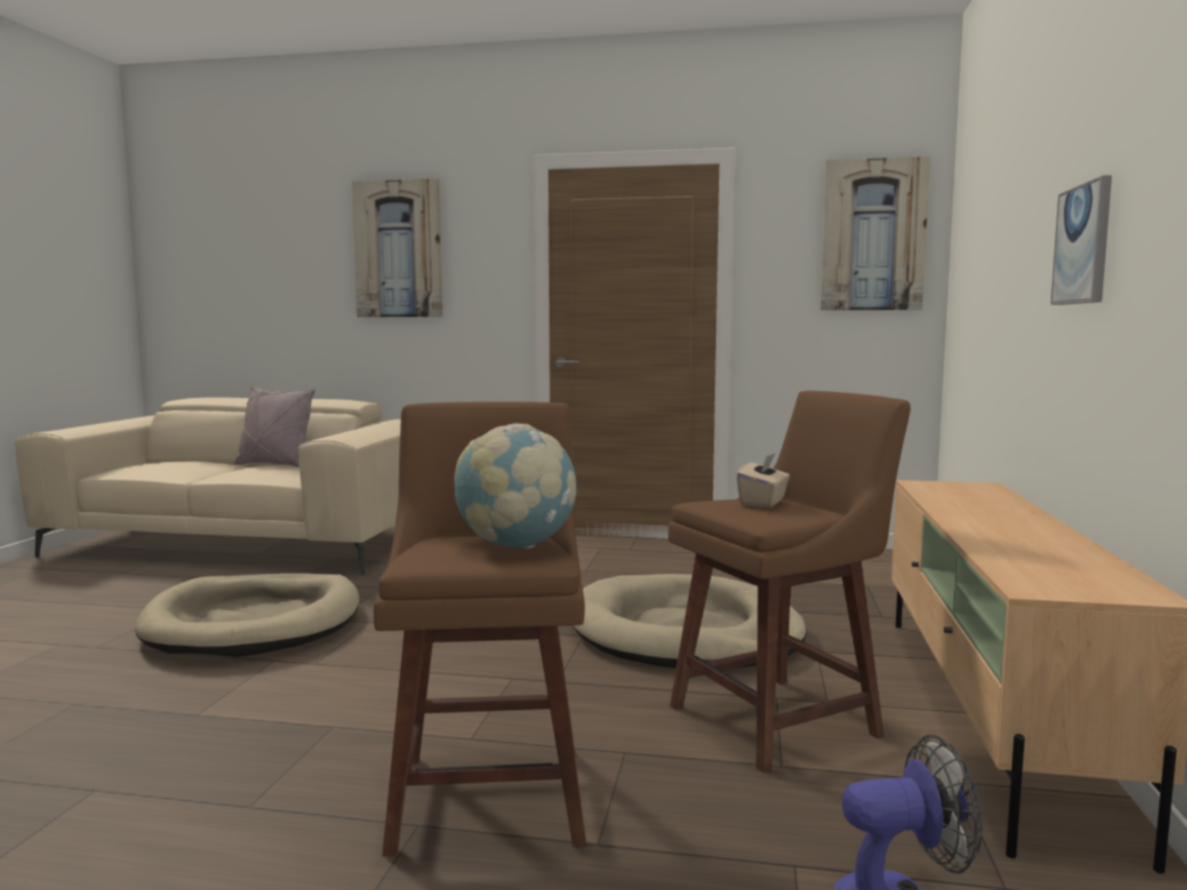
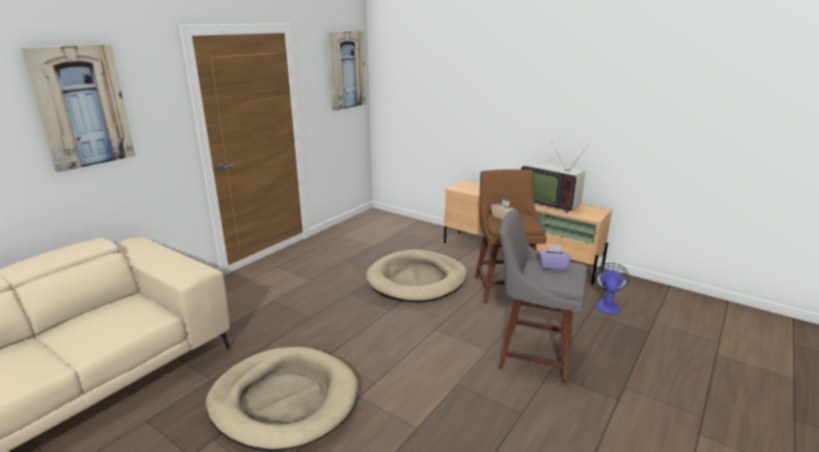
camera: 65 degrees left, 15 degrees up
(274, 464) = (81, 320): purple pillow -> none
(490, 792) = (531, 353): brown stool -> grey stool
(516, 546) = (553, 266): globe -> purple tissue box
(1030, 544) = (549, 203): none -> television
(1083, 244) = (525, 104): picture -> none

